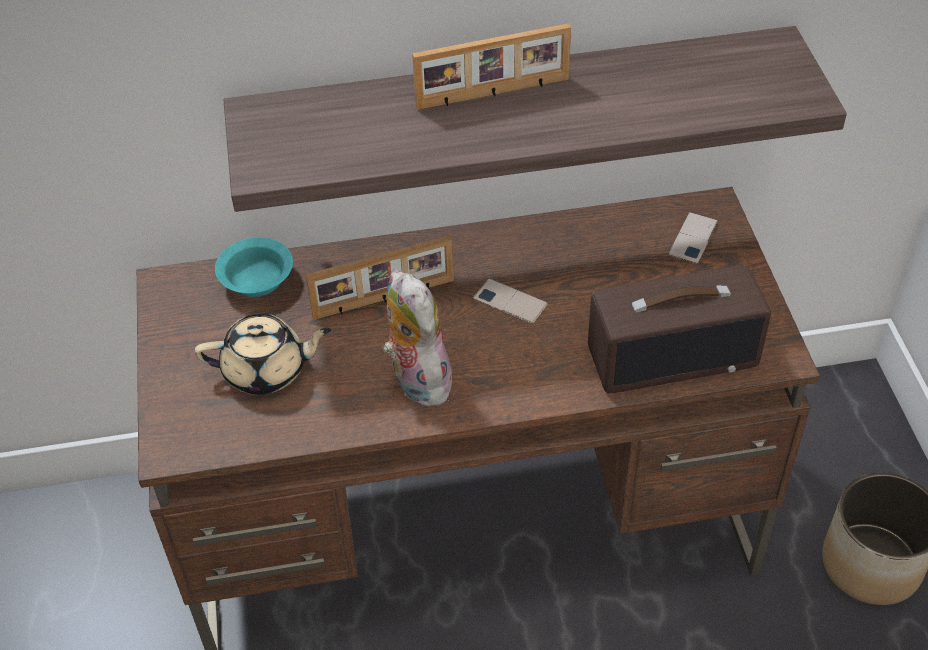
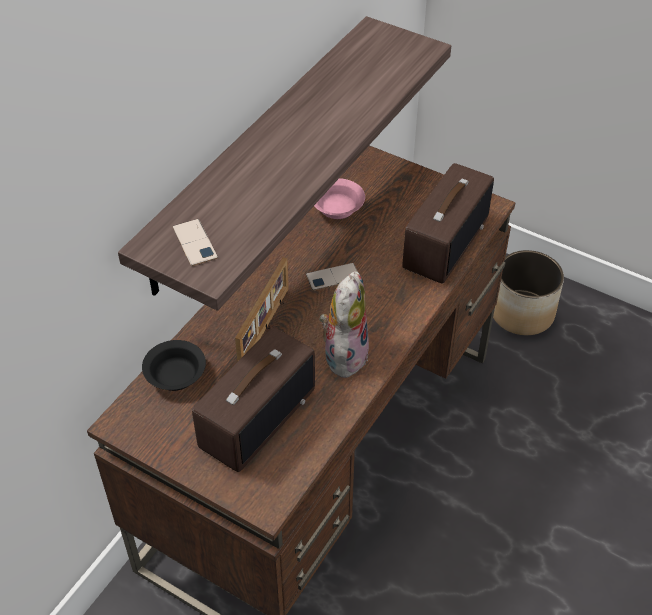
camera: 50 degrees left, 0 degrees up
(257, 279) = (174, 375): turquoise bowl -> black bowl
(267, 370) = (257, 416): beige teapot -> radio
(416, 380) = (344, 353): plush toy -> plush toy turned 90 degrees clockwise
(493, 94) = (273, 144): picture frame -> none
(611, 241) = (338, 208): none -> pink bowl
(693, 238) = (375, 179): phone -> phone (195, 243)

